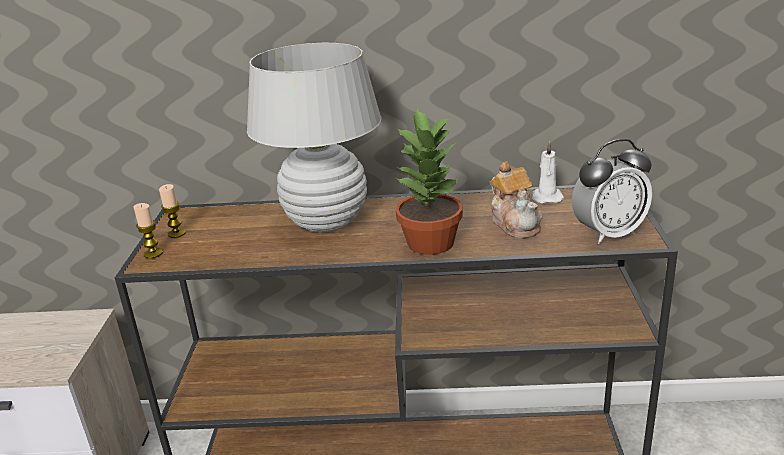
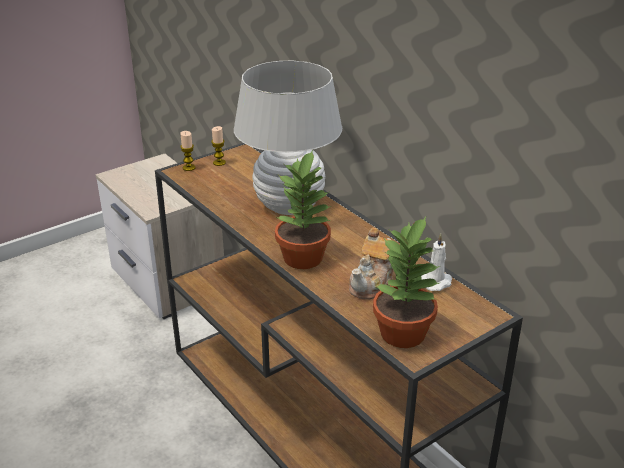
camera: 50 degrees right, 5 degrees up
(608, 234) = (404, 334): alarm clock -> potted plant

